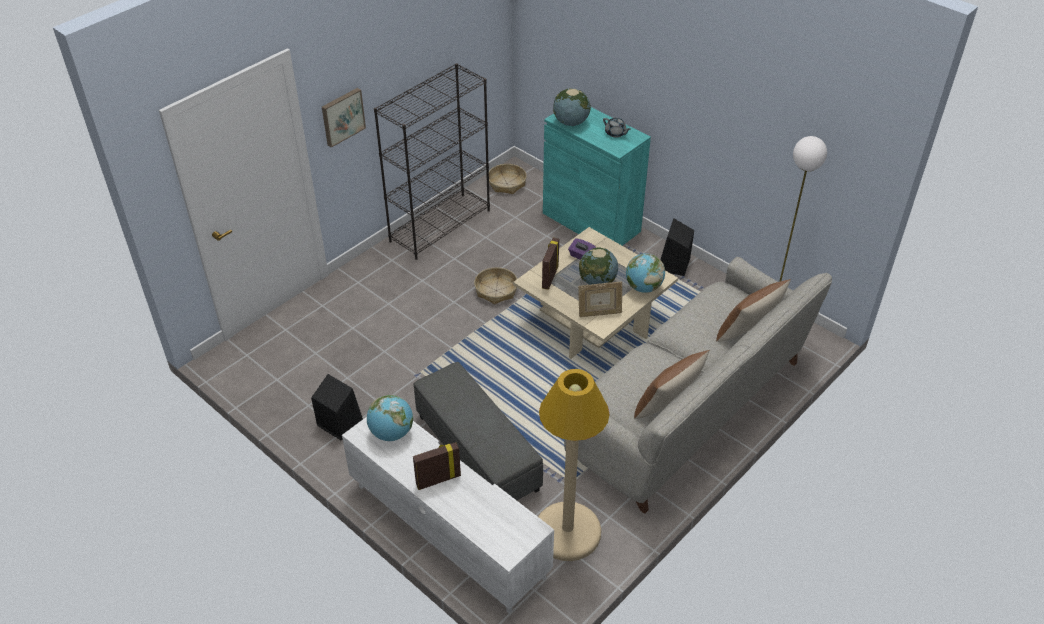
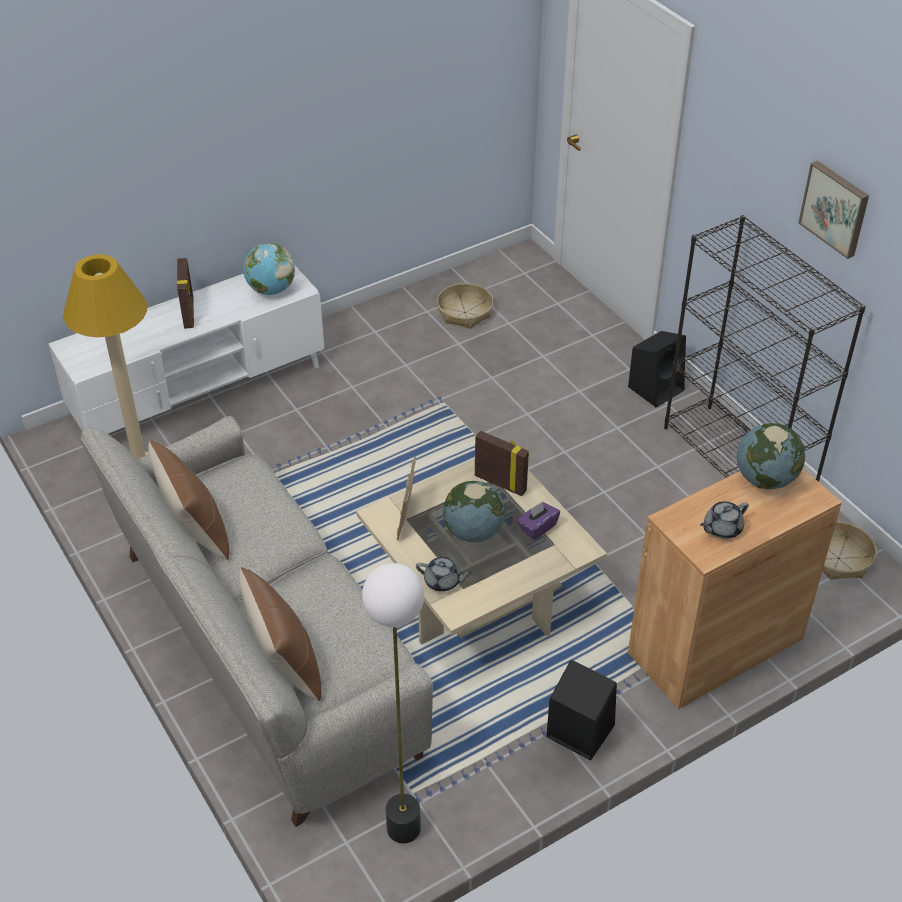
camera: 105 degrees right, 0 degrees up
(339, 422) = (390, 330): black speaker -> black speaker (656, 388)
(342, 116) = (719, 183): picture -> picture (835, 208)
(478, 452) = (294, 432): grey ottoman -> none
(496, 290) = (575, 497): basket -> basket (464, 312)
(591, 222) = (715, 646): turquoise cabinet -> brown cabinet
(643, 287) = (443, 581): globe -> grey teapot

